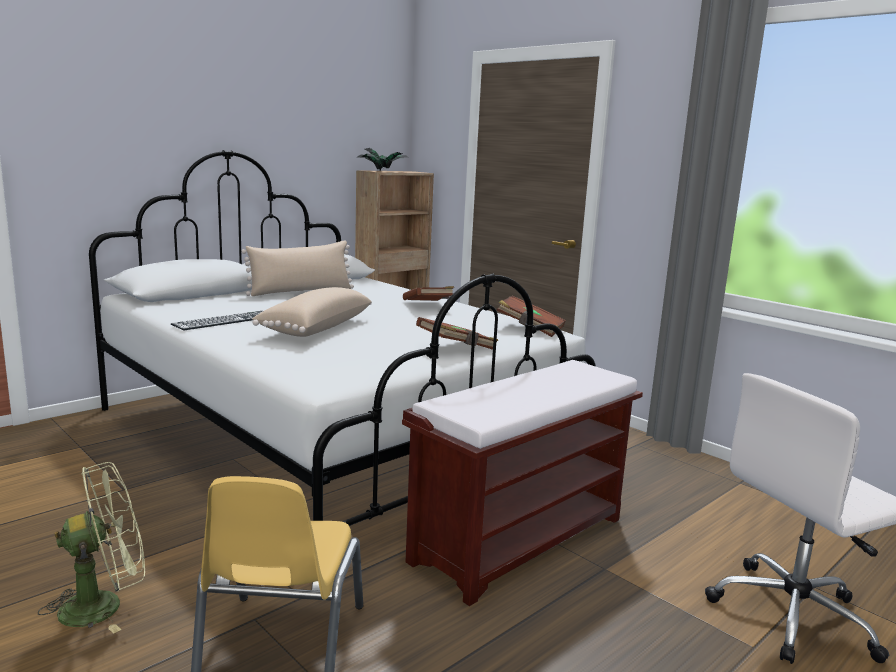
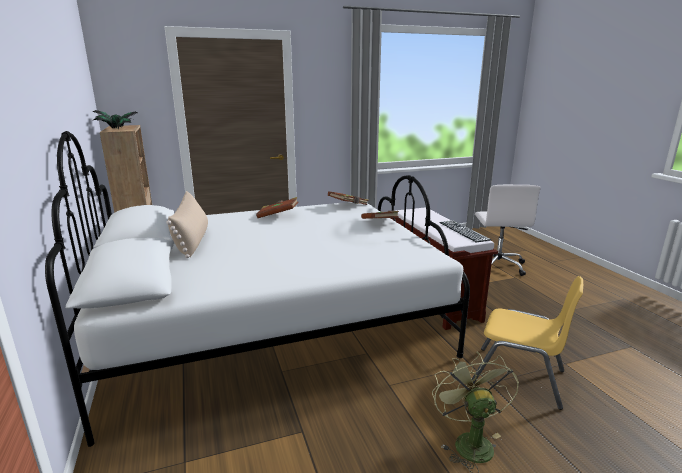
camera: 65 degrees left, 5 degrees up
(225, 320) = (267, 271): keyboard -> keyboard (463, 231)
(314, 328) = (312, 248): beige pillow -> none

